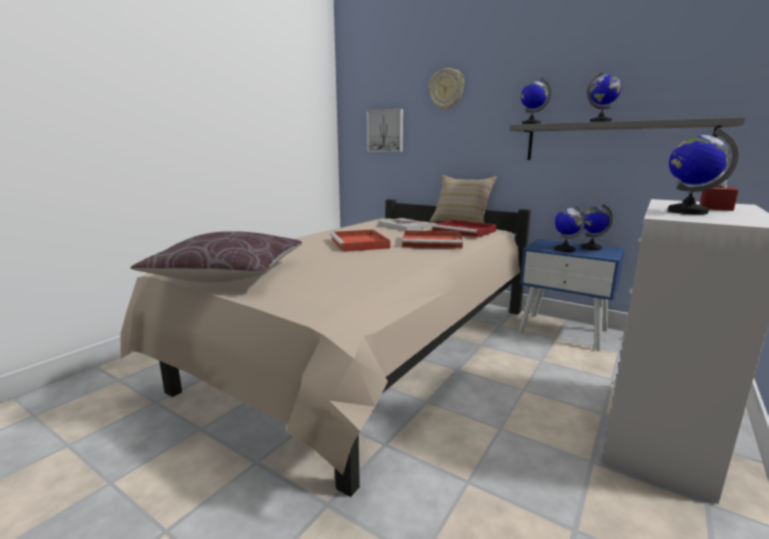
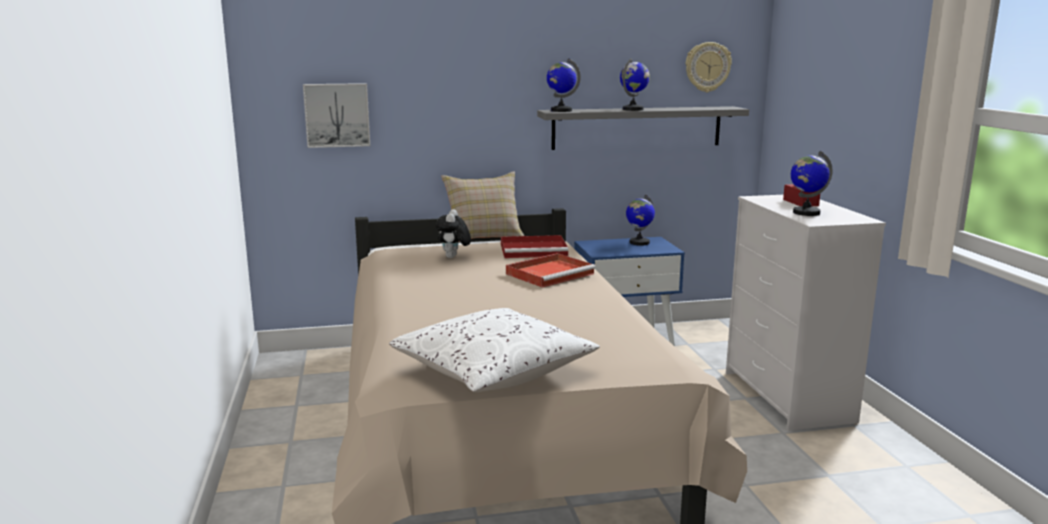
camera: 45 degrees left, 0 degrees up
(228, 275) = (493, 371): brown pillow -> white pillow
(360, 244) = (490, 294): red tray -> none
(404, 226) = (453, 257): book -> plush toy
(446, 89) = (436, 60): wall clock -> wall clock (707, 67)
(565, 249) = (626, 250): globe -> none

